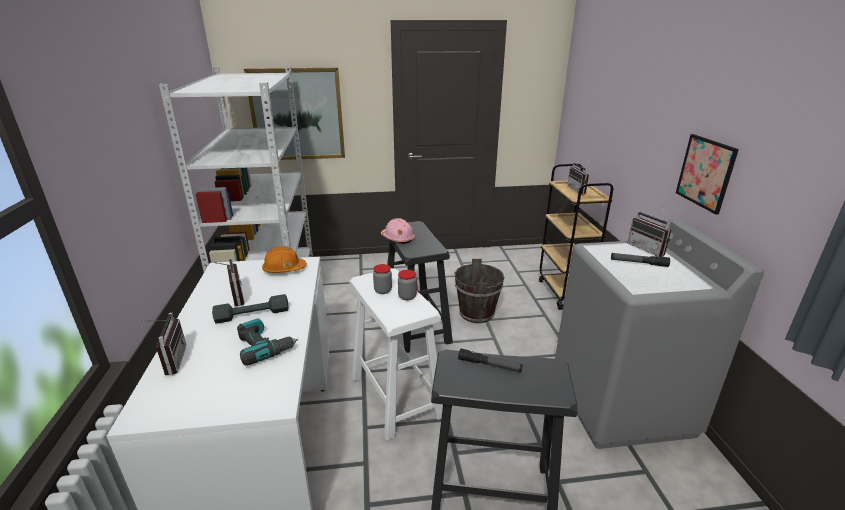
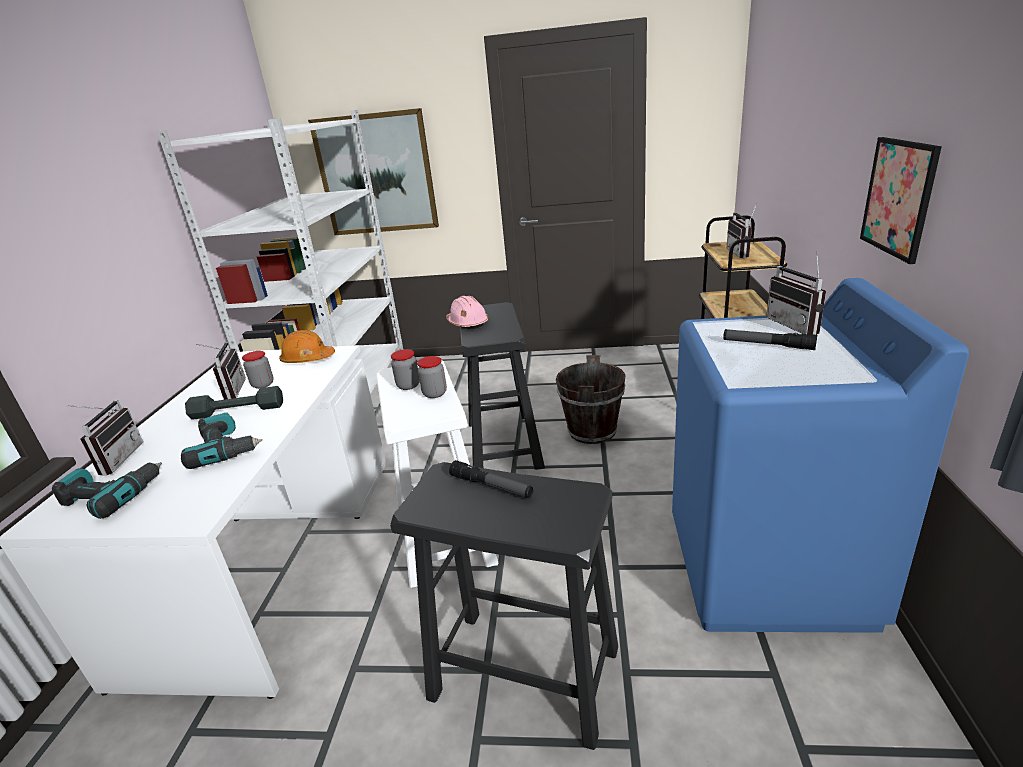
camera: 15 degrees right, 0 degrees up
(190, 391) = (112, 495): none -> power drill
(259, 291) = (263, 384): none -> jar
(621, 404) = (767, 569): grey washing machine -> blue washing machine

